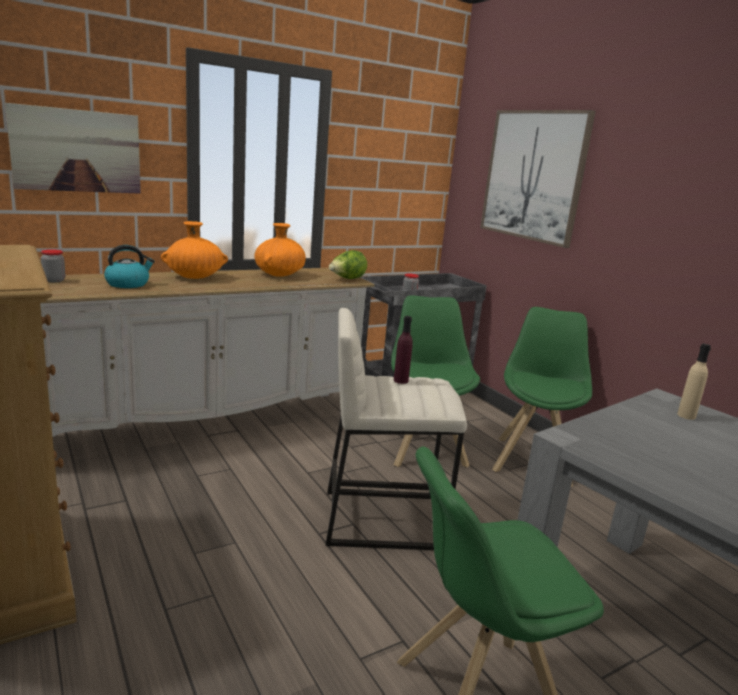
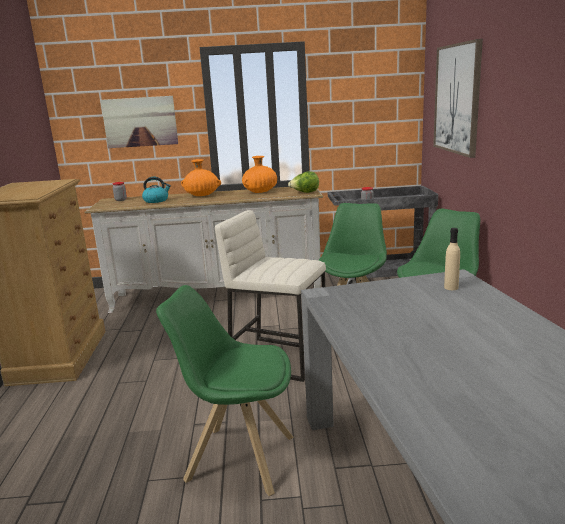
camera: 30 degrees right, 0 degrees up
(400, 380) = (280, 259): purple bottle -> none

